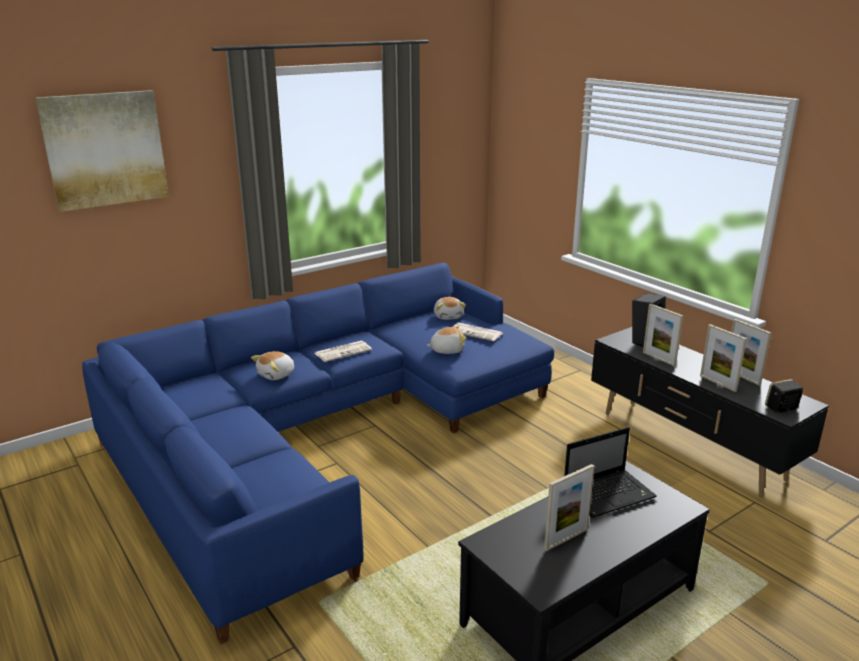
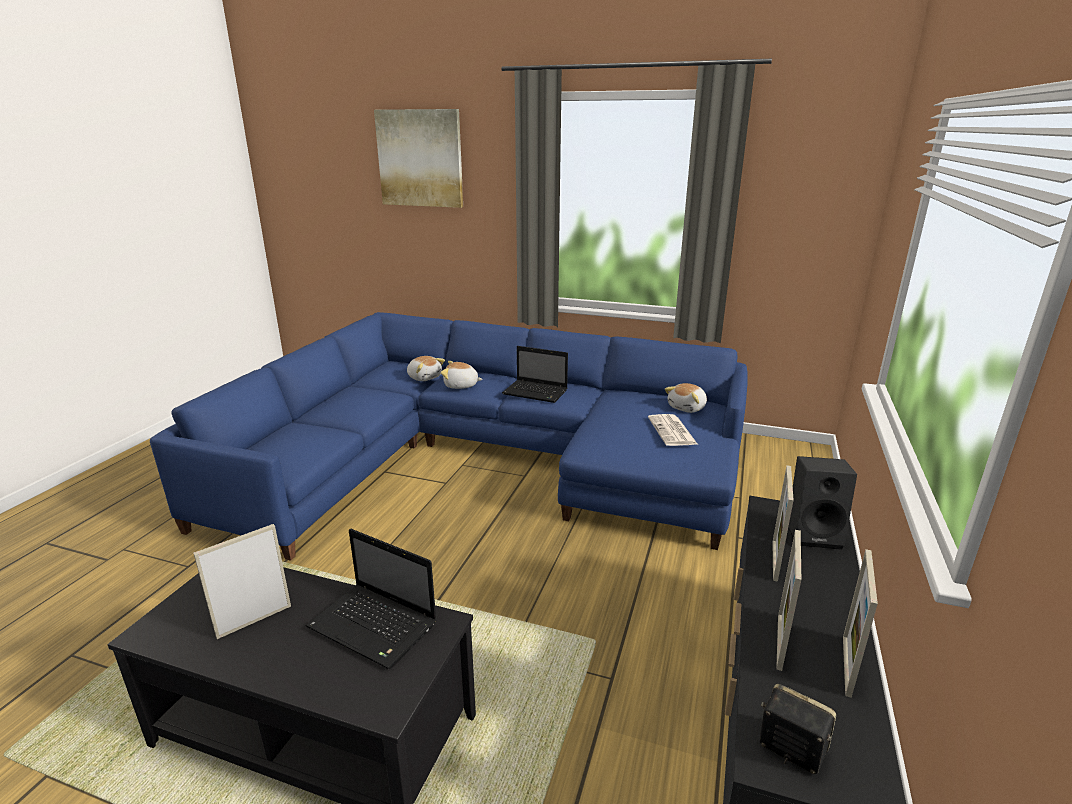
camera: 55 degrees right, 0 degrees up
(343, 351) = (536, 392): newspaper -> laptop
(447, 350) = (612, 431): plush toy -> plush toy (424, 377)
(566, 539) = (254, 621): picture frame -> picture frame turned 120 degrees clockwise

